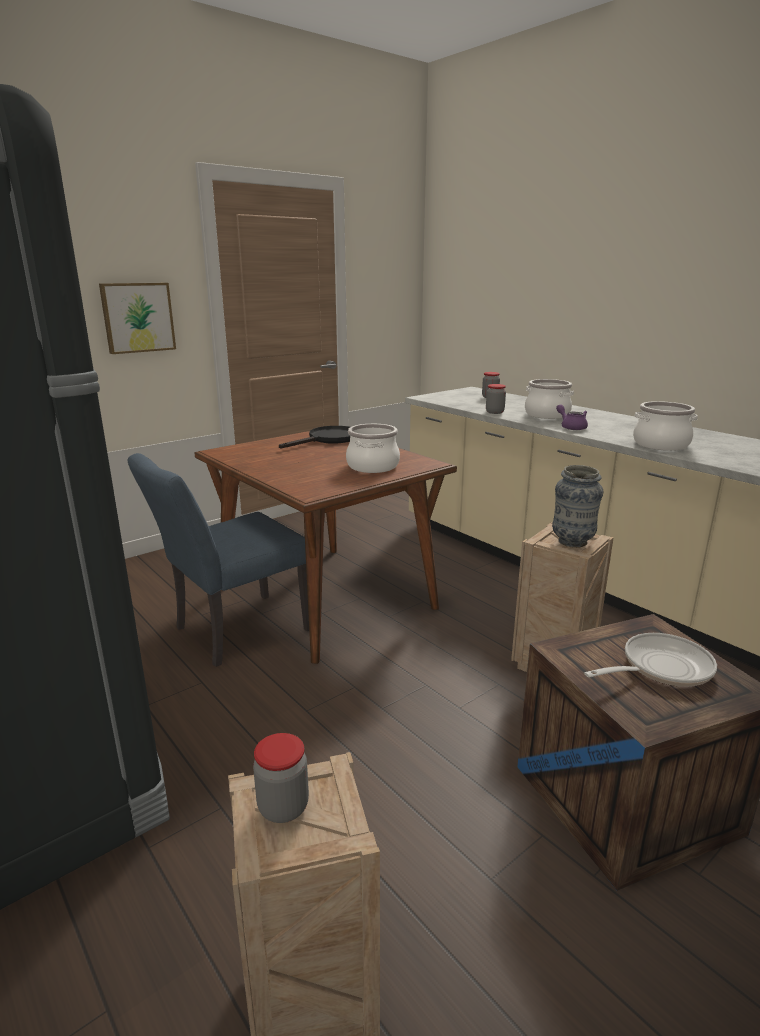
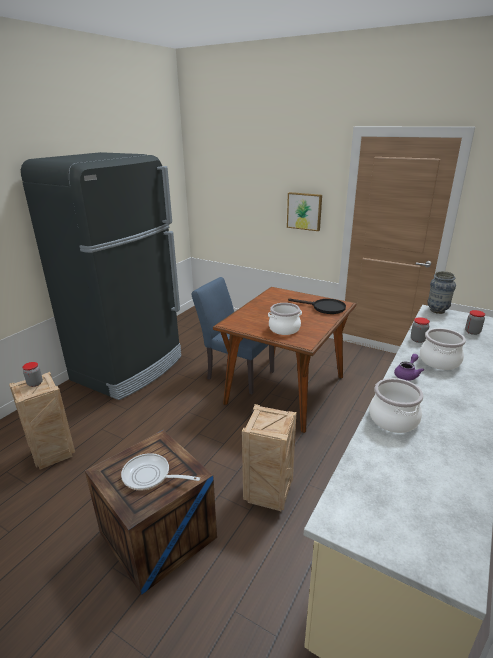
camera: 70 degrees right, 5 degrees up
(572, 542) = (265, 423): vase -> vase (437, 311)
(660, 668) = (150, 476): frying pan -> frying pan turned 150 degrees clockwise

